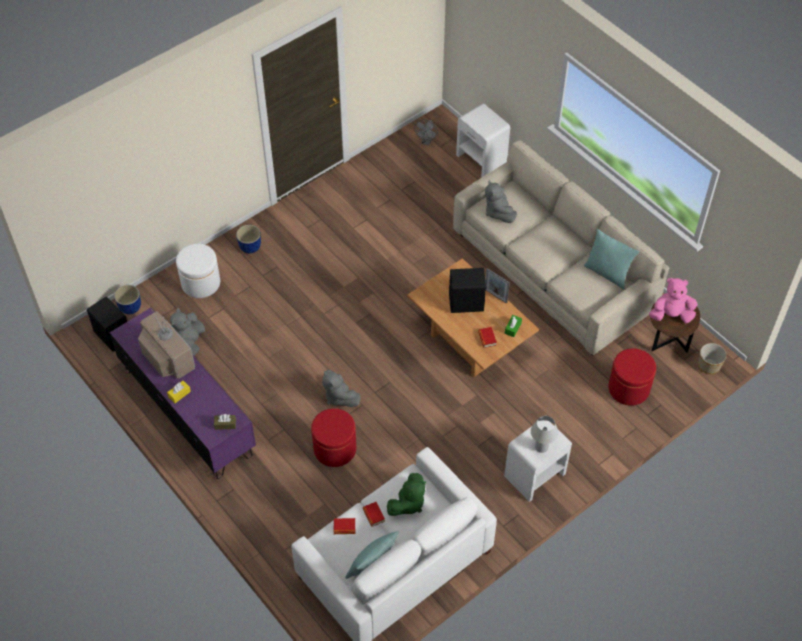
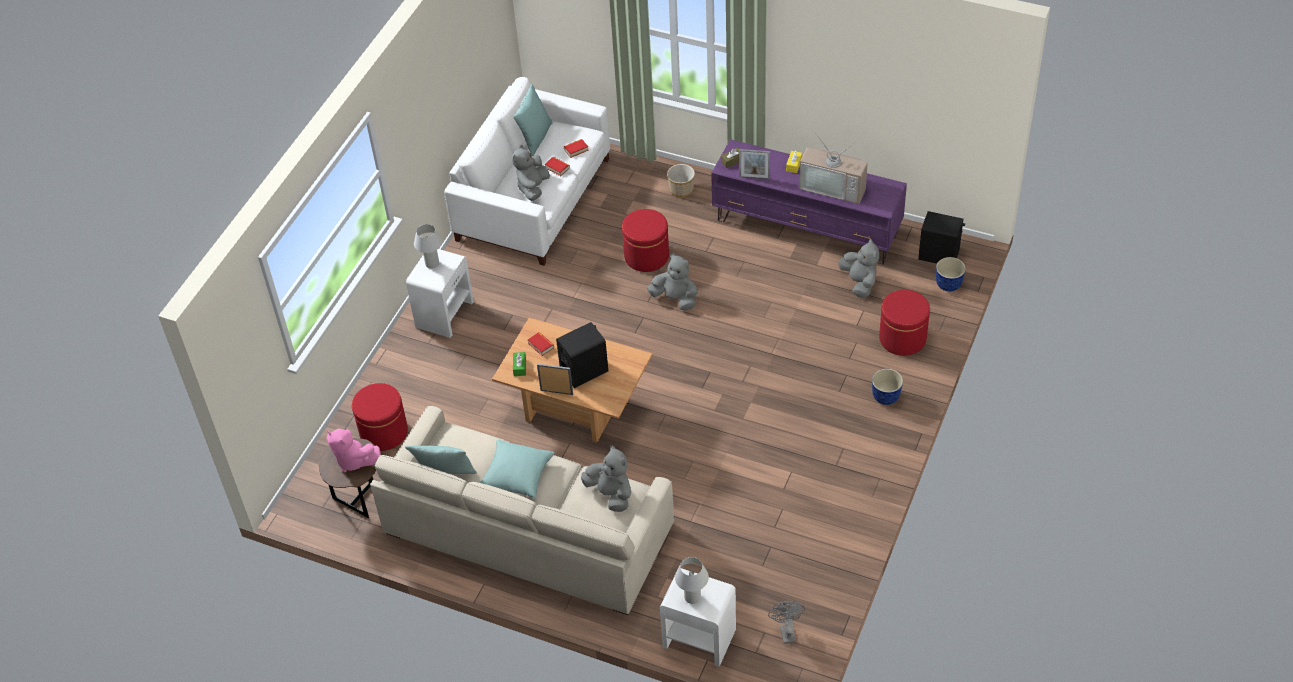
camera: 155 degrees right, 5 degrees down
(201, 283) = (902, 338): white ottoman -> red ottoman
(221, 398) = (754, 177): none -> picture frame
(408, 503) = (533, 188): green plush toy -> grey plush toy
(488, 120) = (692, 597): none -> white table lamp
(555, 251) = (517, 475): none -> turquoise pillow
(671, 315) = (353, 460): pink plush toy -> pink plush toy turned 60 degrees clockwise
(708, 365) = (304, 495): planter -> planter (682, 189)

